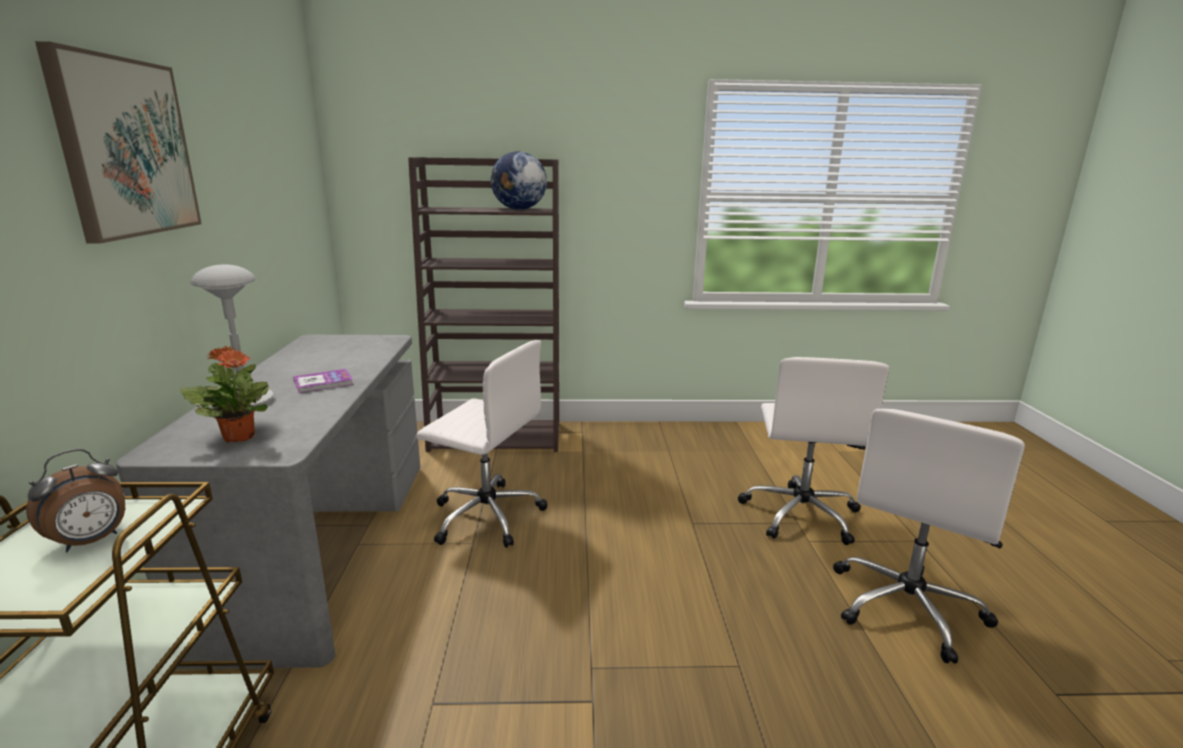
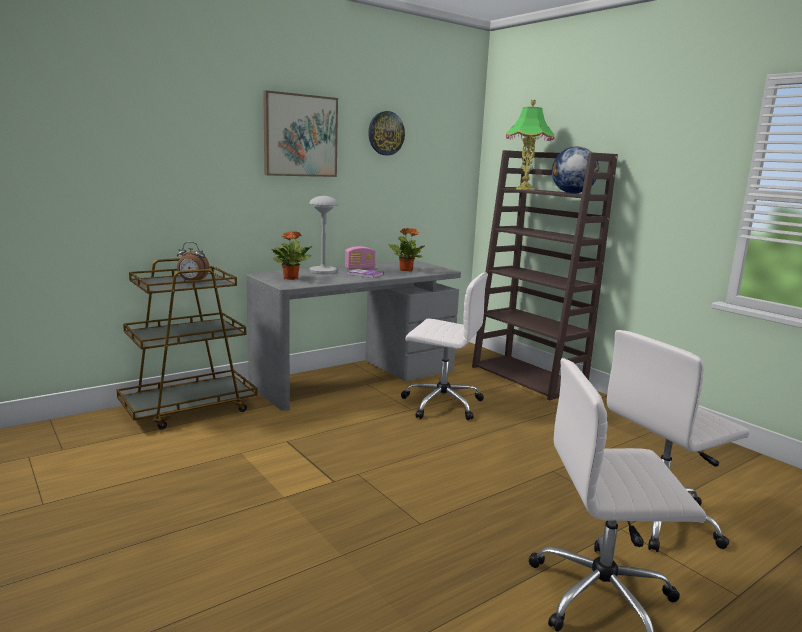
camera: 55 degrees right, 5 degrees down
(235, 135) = (386, 133): none -> wall clock
(280, 375) = (359, 268): none -> radio
(348, 355) = (406, 270): none -> potted plant
(448, 209) = (525, 189): none -> table lamp
(486, 515) = (441, 403): white office chair -> white office chair turned 60 degrees counterclockwise

